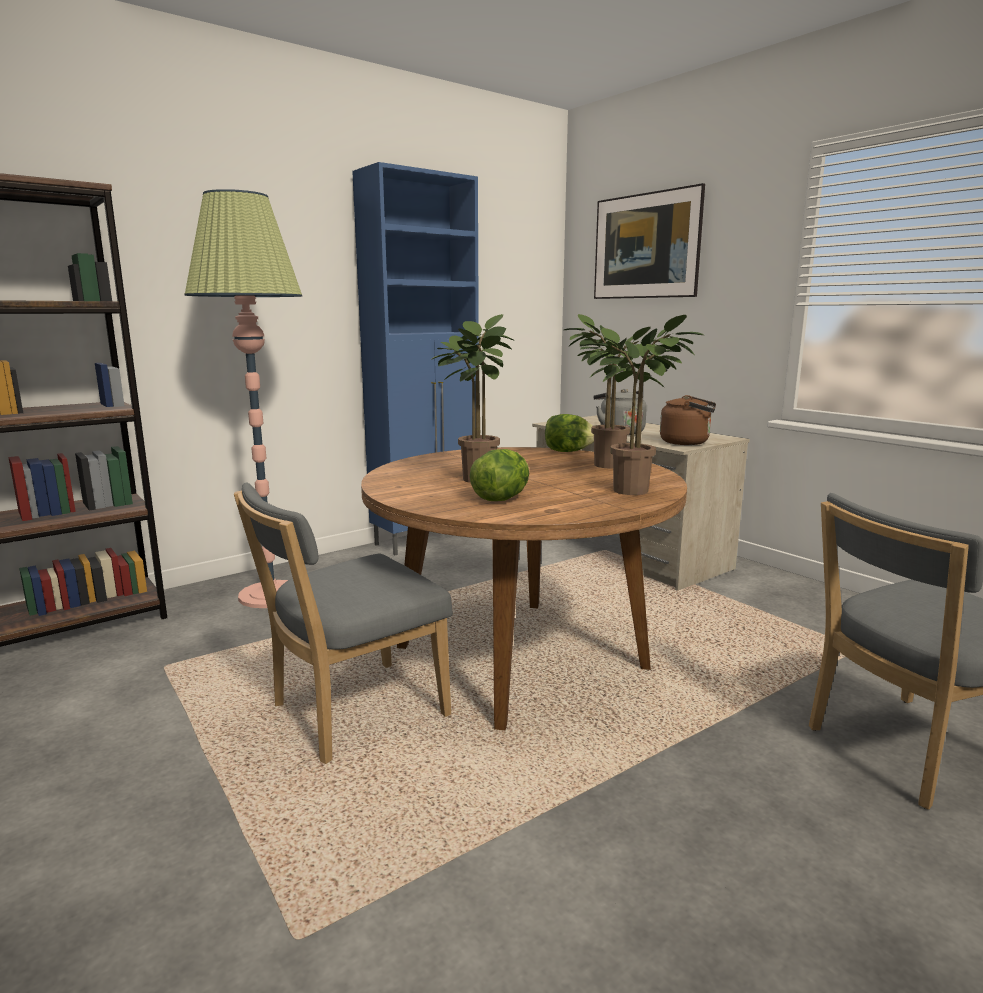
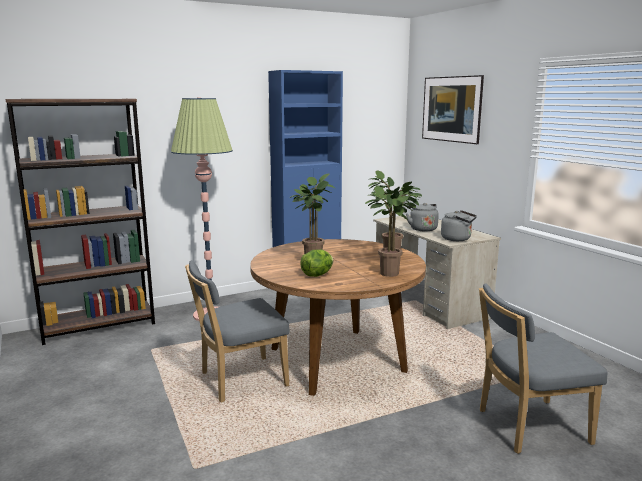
camera: 10 degrees right, 0 degrees up
(568, 452) = (375, 244): lettuce -> none
(687, 442) = (458, 239): brown kettle -> grey kettle

